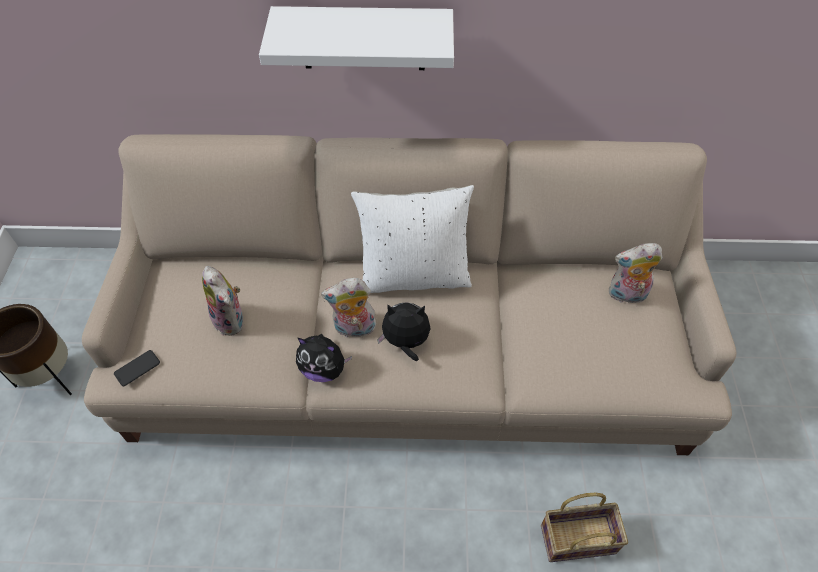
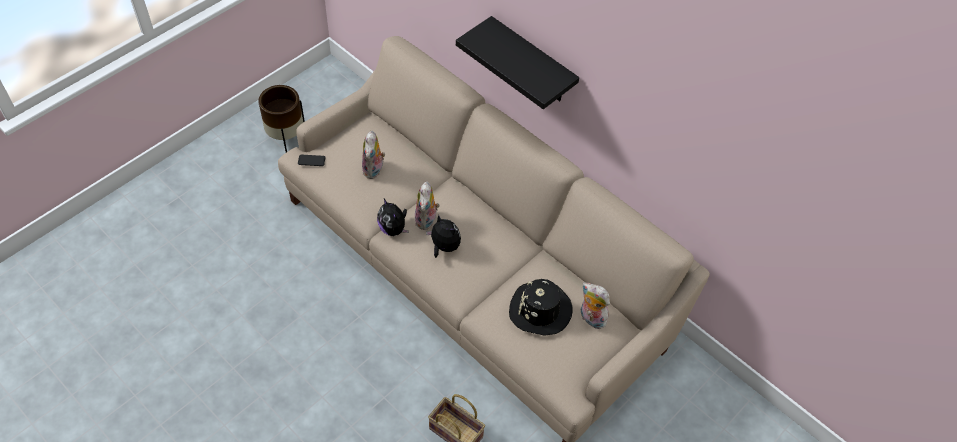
camera: 40 degrees right, 0 degrees up
(354, 329) = (427, 220): plush toy -> plush toy turned 120 degrees counterclockwise
(363, 38) = (532, 62): white shelf -> black shelf
(414, 275) = (487, 217): white pillow -> none
(575, 327) = (540, 310): none -> black hat

